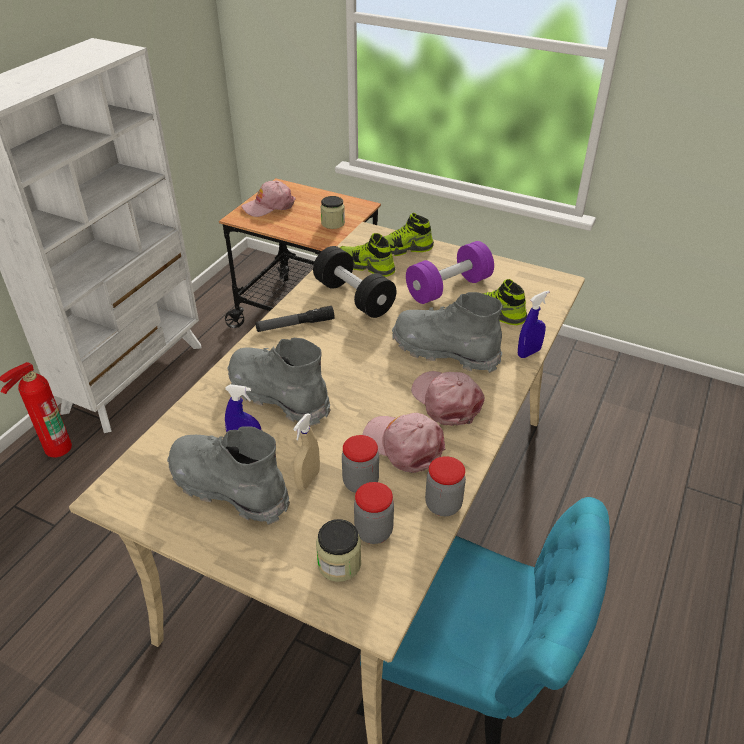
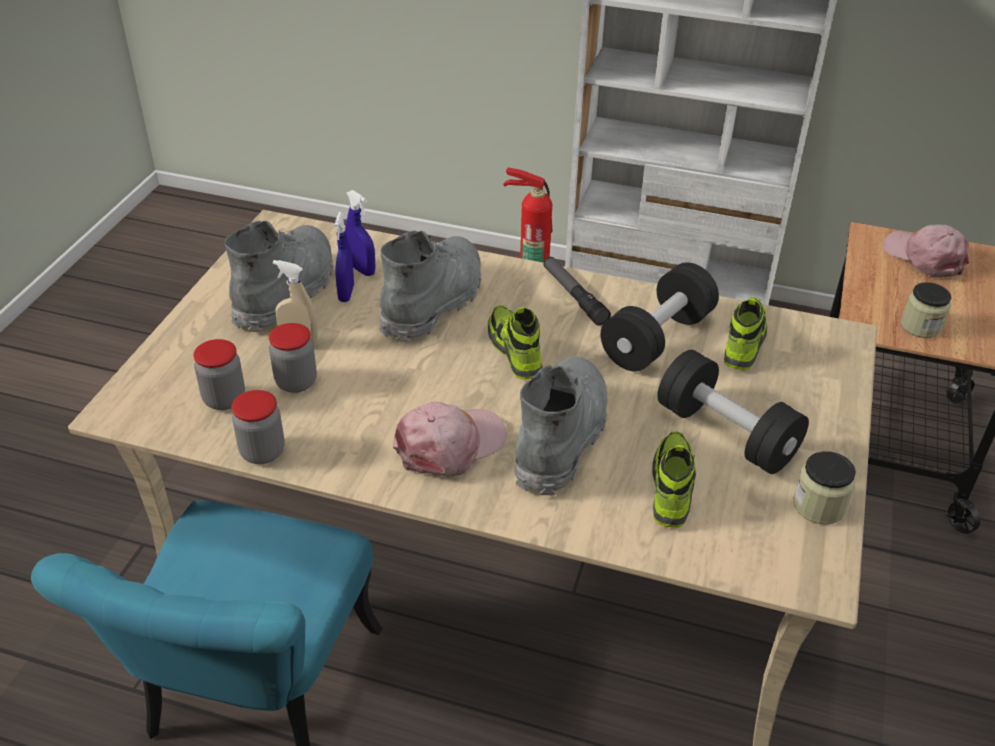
camera: 80 degrees right, 0 degrees up
(339, 563) = (183, 379): jar -> jar (818, 506)
(403, 249) = (815, 376): shoe -> shoe (514, 351)
(403, 445) = (360, 411): pink cap -> none
(448, 288) = (726, 434): purple dumbbell -> black dumbbell
(529, 353) = (584, 534): blue spray bottle -> blue spray bottle (362, 269)

